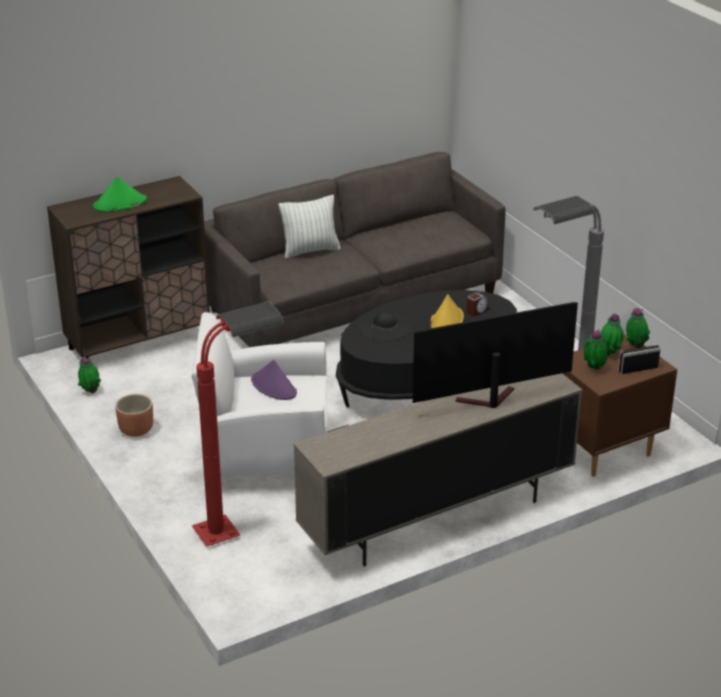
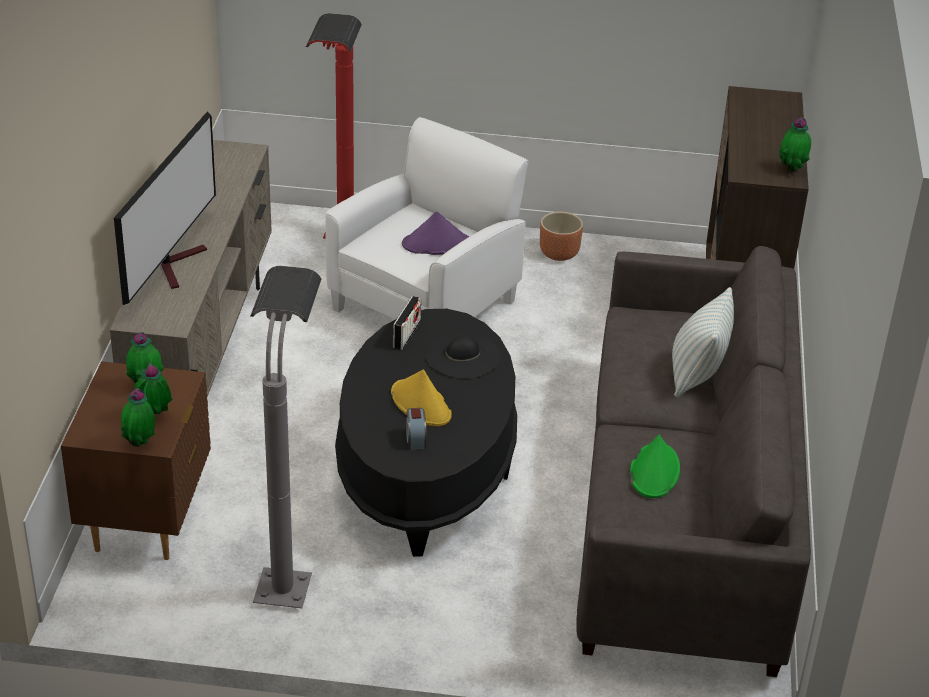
camera: 125 degrees right, 5 degrees up
(90, 391) = (661, 254): potted plant -> potted plant (791, 170)
(119, 203) = (763, 130): green hat -> green hat (654, 471)
(638, 369) = (102, 417): radio -> radio (406, 334)

